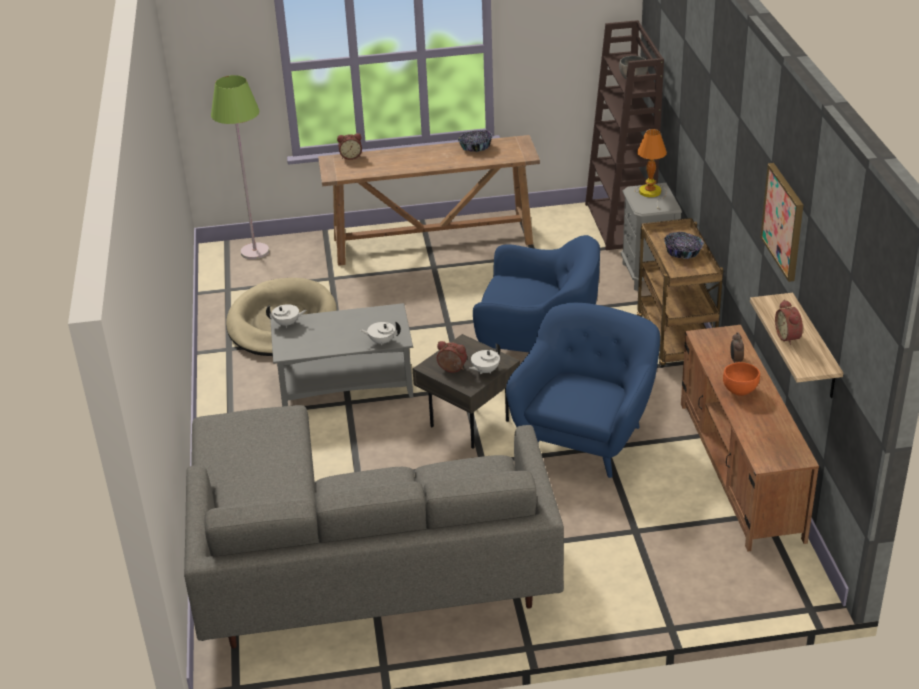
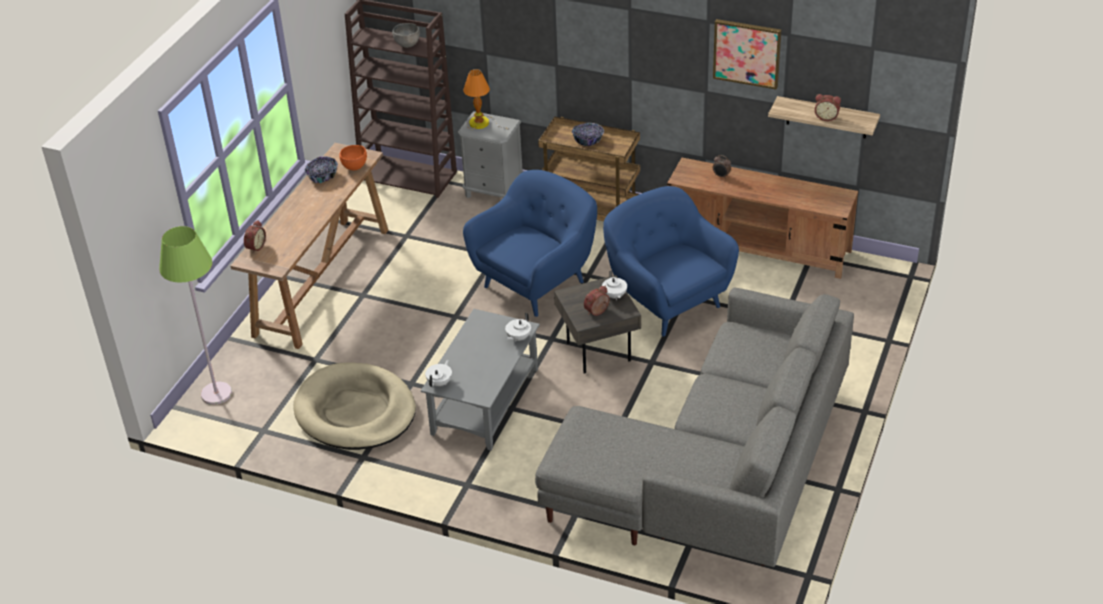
camera: 60 degrees left, 5 degrees up
(740, 390) = (756, 188): orange bowl -> orange bowl (354, 167)

